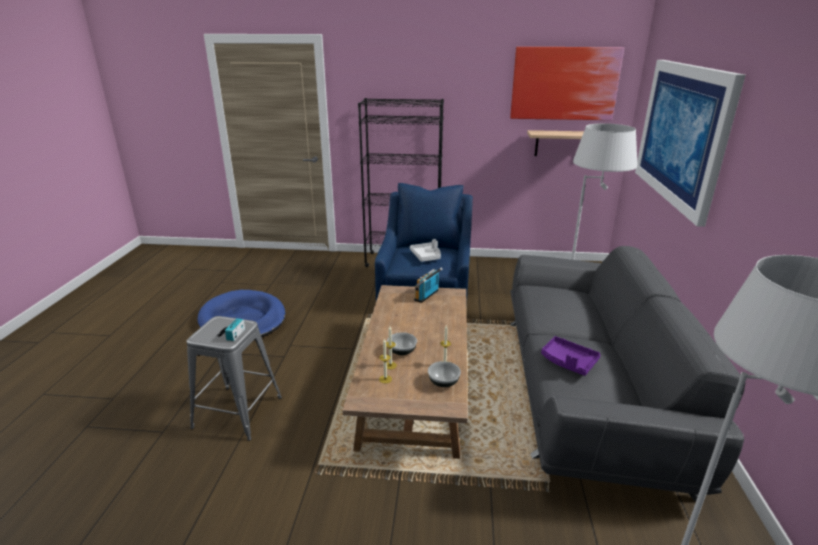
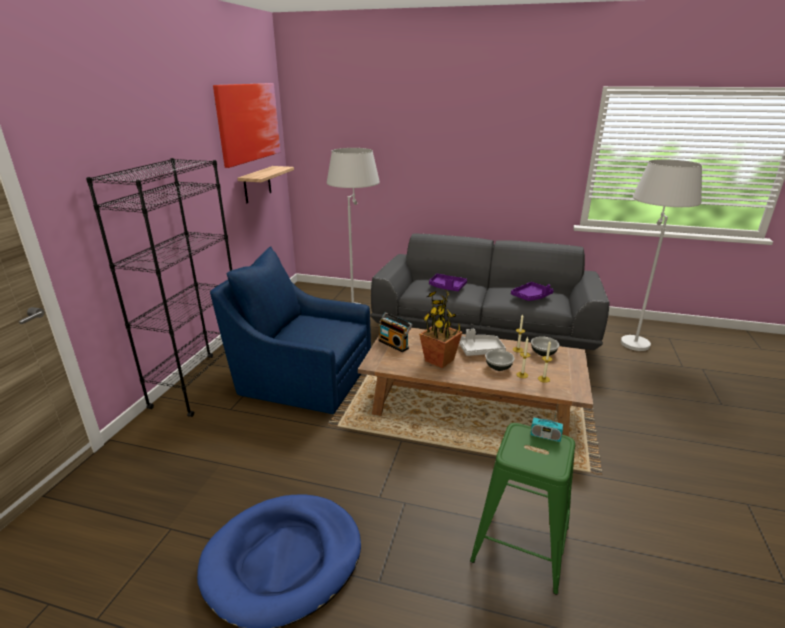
camera: 80 degrees left, 0 degrees up
(237, 412) = (520, 544): grey stool -> green stool
(405, 319) = (440, 360): none -> potted plant
(426, 256) = (315, 329): grey tray -> grey tray (480, 350)
(551, 302) = (447, 287): none -> purple tray
(682, 134) = (396, 144): picture -> none

